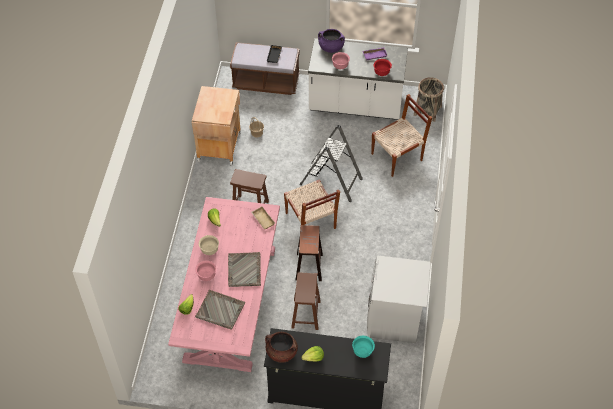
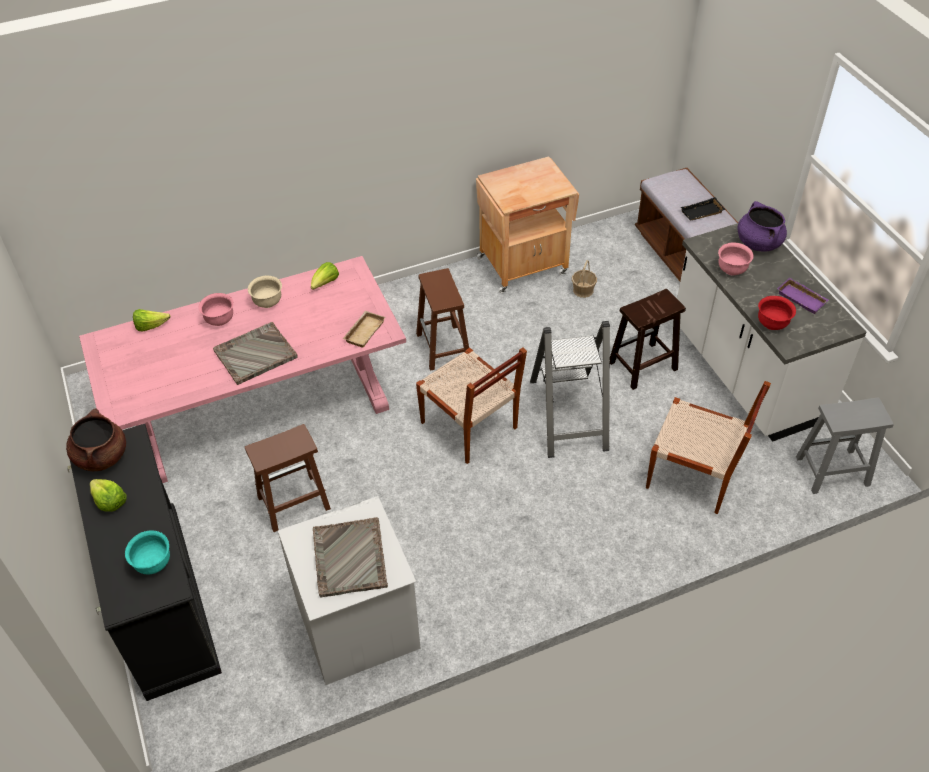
camera: 60 degrees right, 5 degrees down
(220, 310) = (166, 362): grey tray -> grey tray (349, 559)
(309, 267) = (384, 465): brown stool -> brown stool (642, 366)
(311, 222) = (470, 427): chair -> chair turned 75 degrees counterclockwise
(427, 111) = (831, 471): basket -> grey stool

